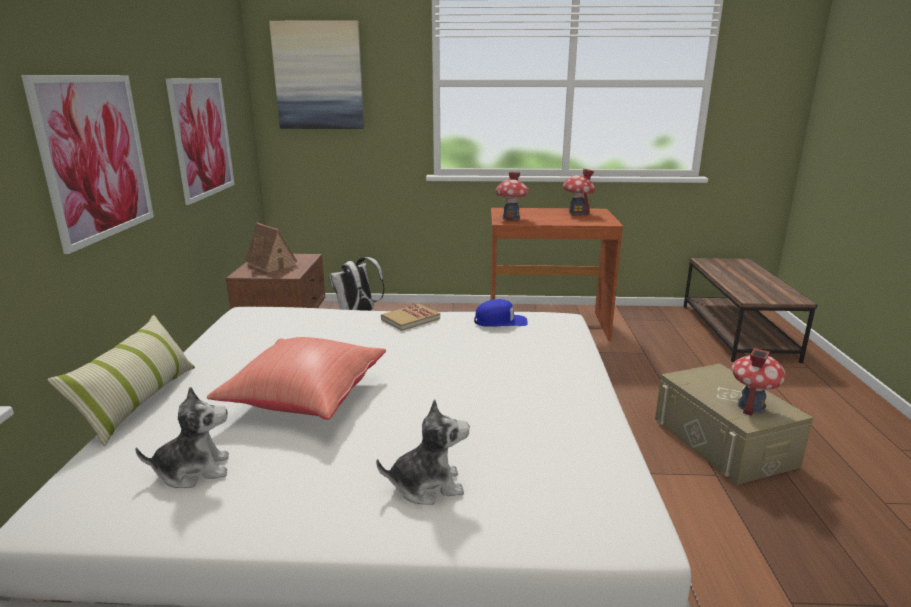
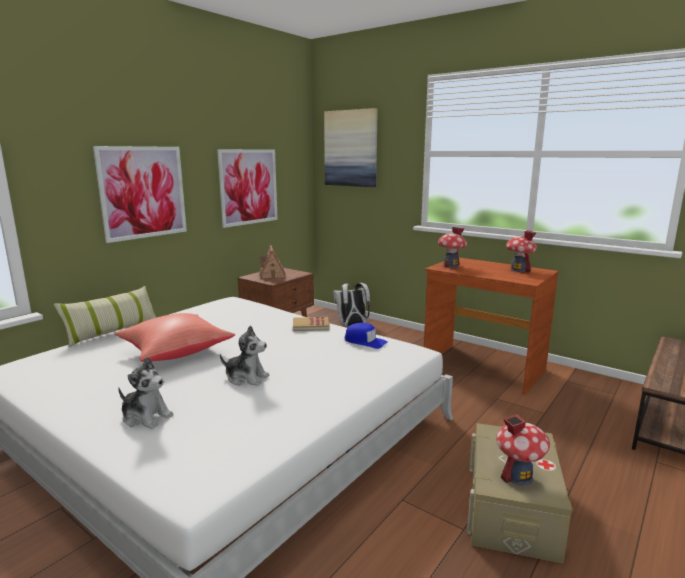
camera: 35 degrees right, 5 degrees down
(194, 471) = (77, 370): plush toy -> plush toy (246, 378)

